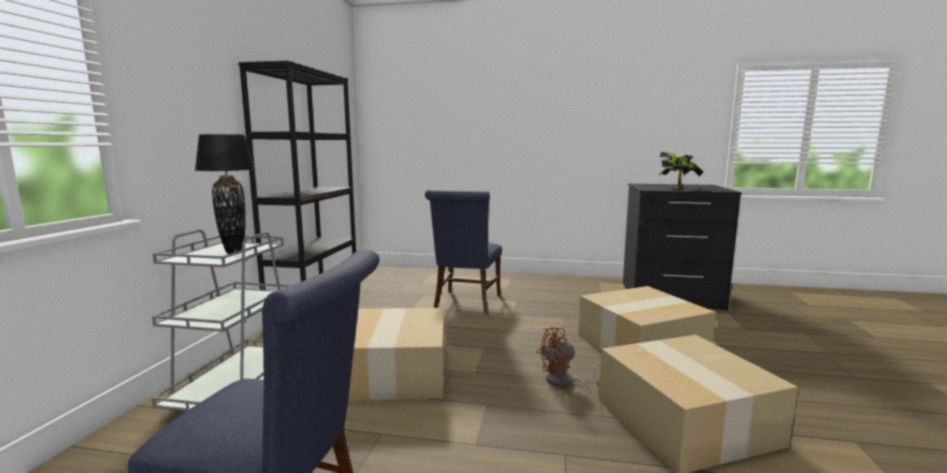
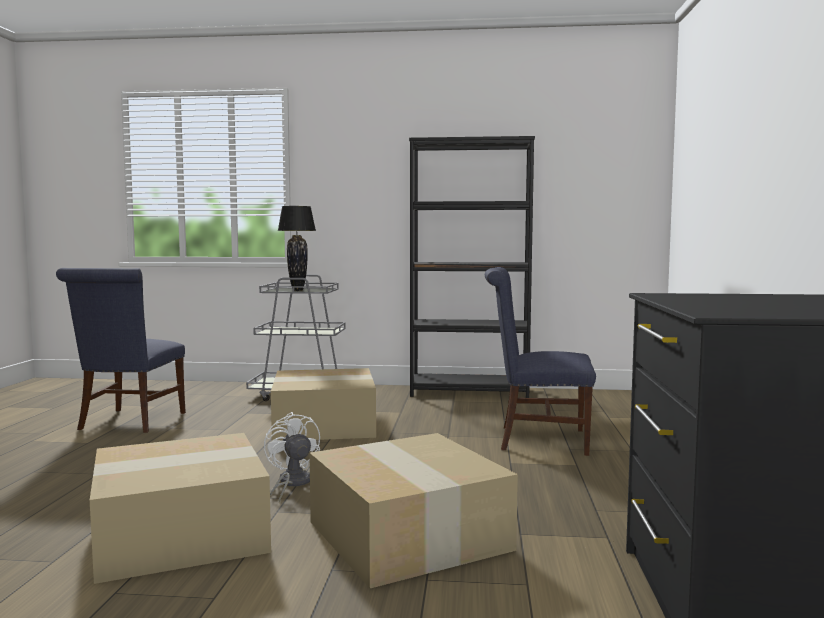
camera: 85 degrees right, 5 degrees down
(565, 382) = (291, 483): brown fan -> white fan
(677, 188) = (720, 301): potted plant -> none

